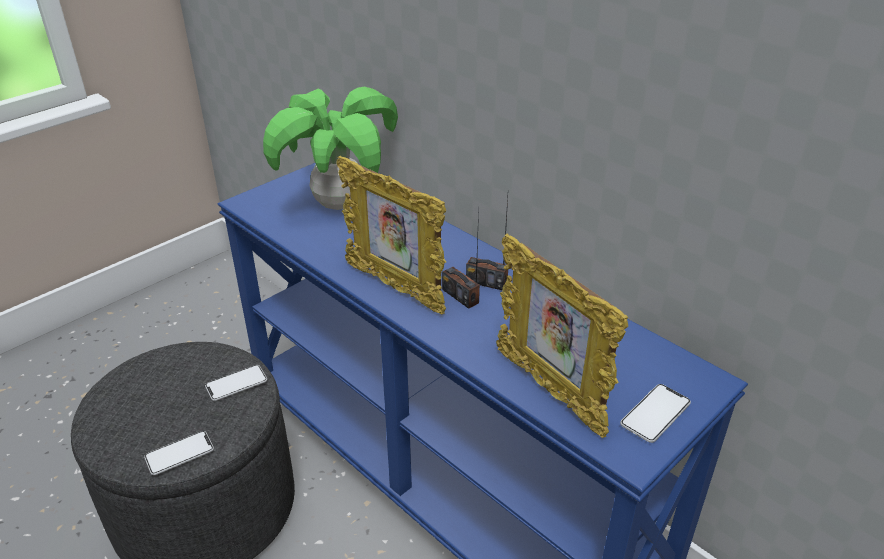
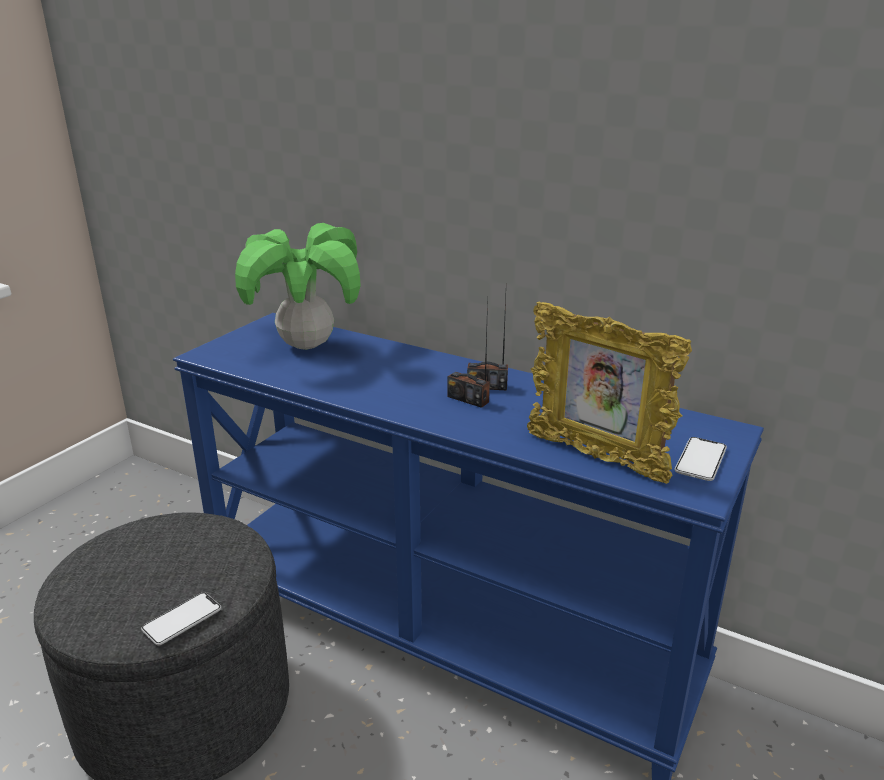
camera: 15 degrees left, 10 degrees down
(236, 383) = (223, 544): phone -> none
(395, 288) = (400, 401): picture frame -> none

